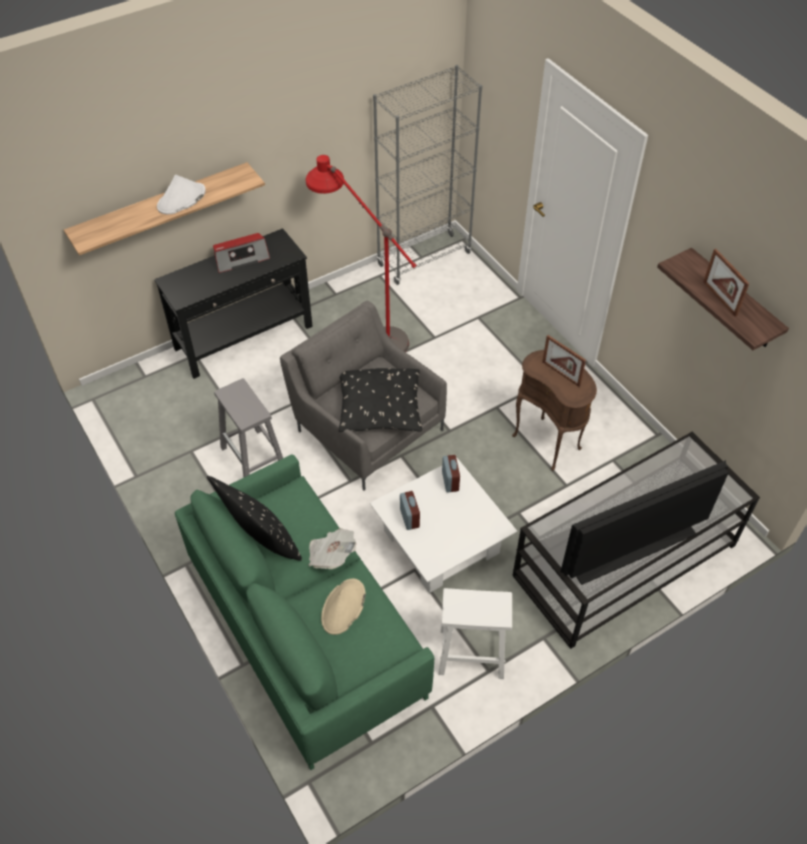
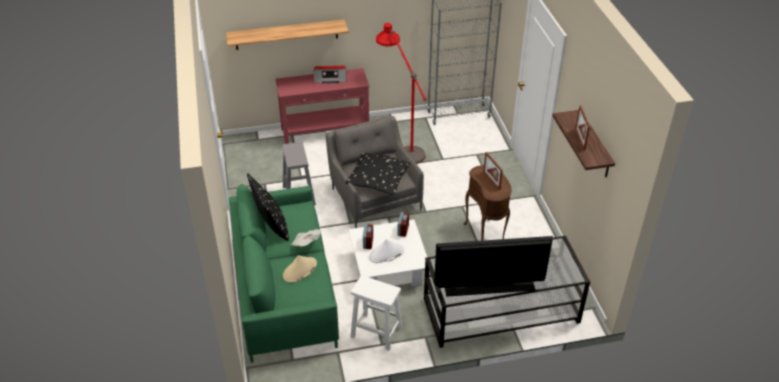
camera: 20 degrees right, 10 degrees down
(181, 199) = (297, 30): white hat -> white hat (386, 253)
(245, 337) = (325, 132): black console table -> red console table

